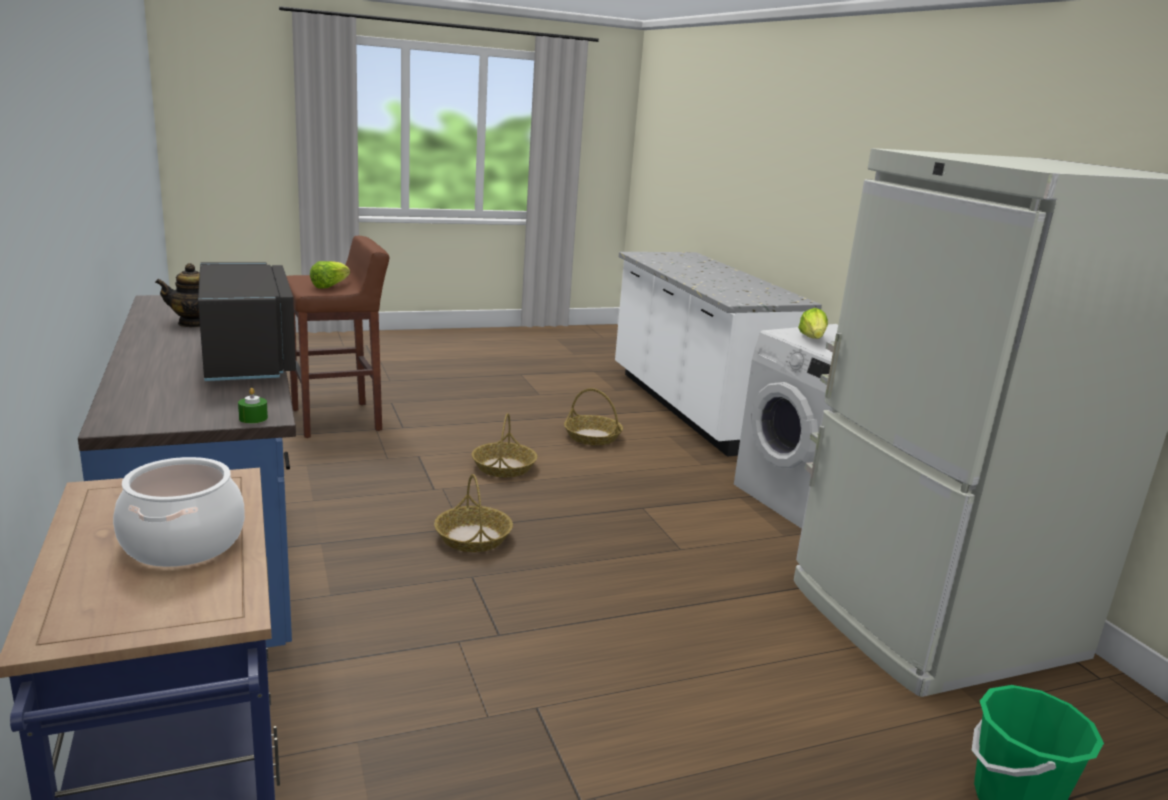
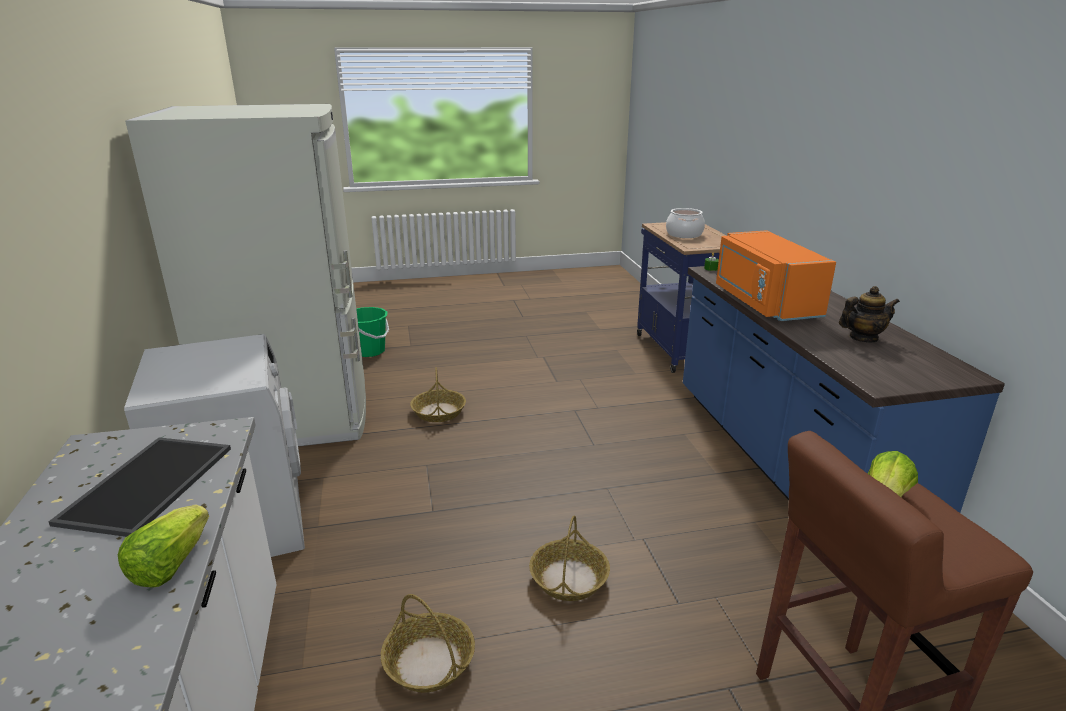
camera: 170 degrees left, 5 degrees up
(250, 359) = (763, 303): black microwave -> orange microwave
(472, 537) = (596, 477): basket -> basket (439, 412)
(735, 289) = (147, 483): none -> tray
(812, 339) = (228, 370): lettuce -> lettuce (170, 564)

